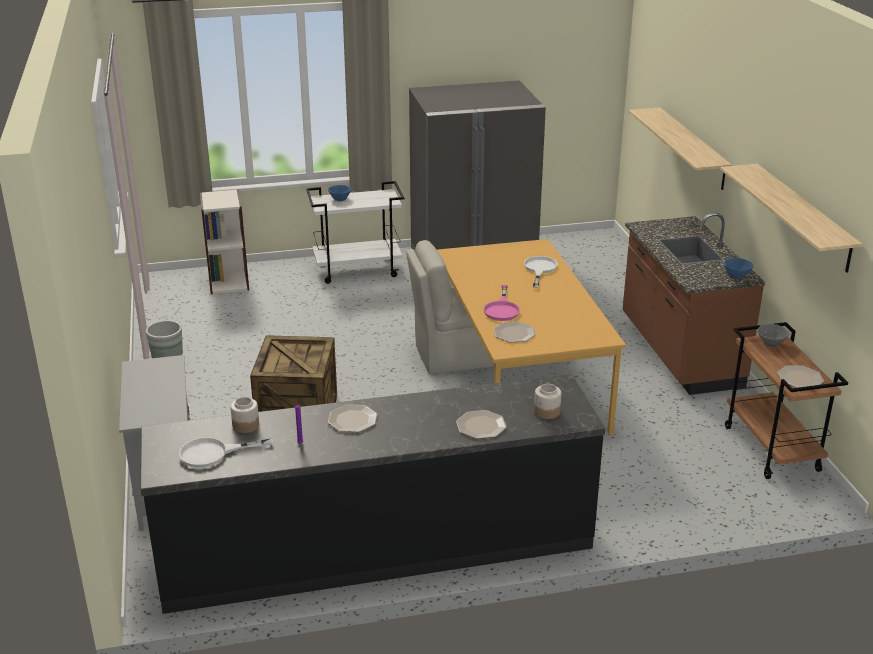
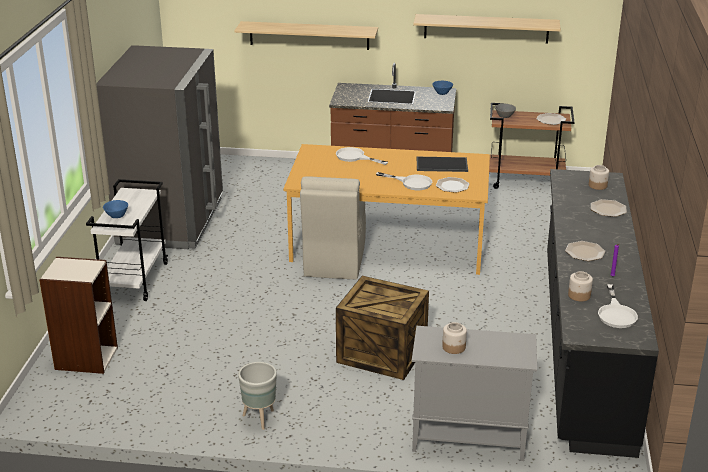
camera: 70 degrees left, 0 degrees up
(148, 379) = (454, 347): none -> jar
(502, 309) = (411, 182): pink frying pan -> white frying pan
(564, 319) = (441, 165): none -> tray

